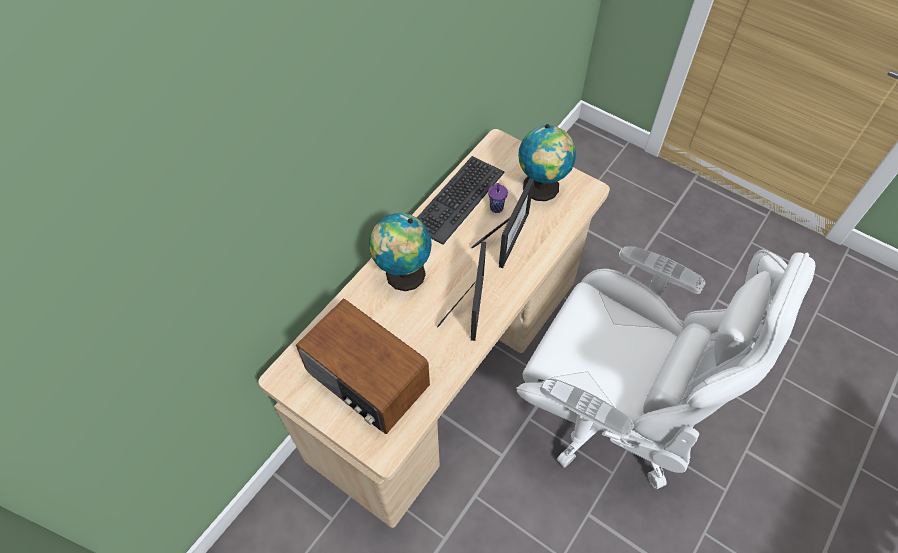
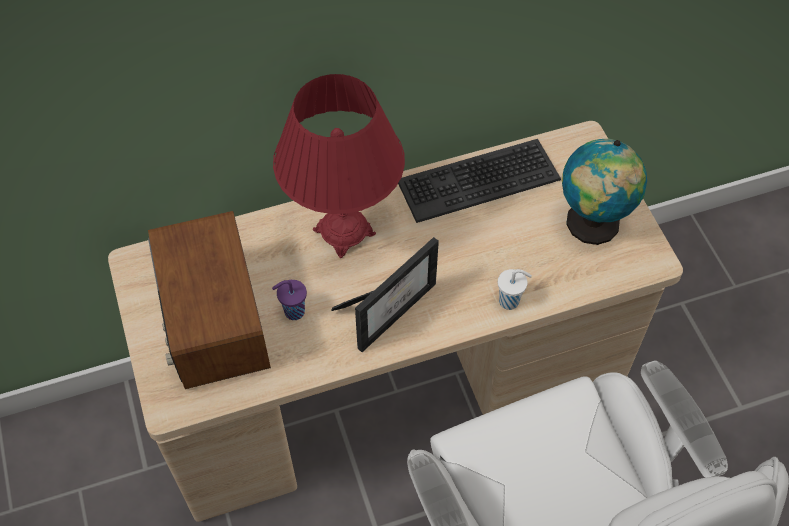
camera: 35 degrees right, 0 degrees up
(403, 276) = (344, 232): globe -> red table lamp
(495, 208) = (514, 217): purple cup -> purple cup (293, 312)
(507, 236) = (501, 257): picture frame -> none
(534, 258) = (510, 301): none -> white cup

